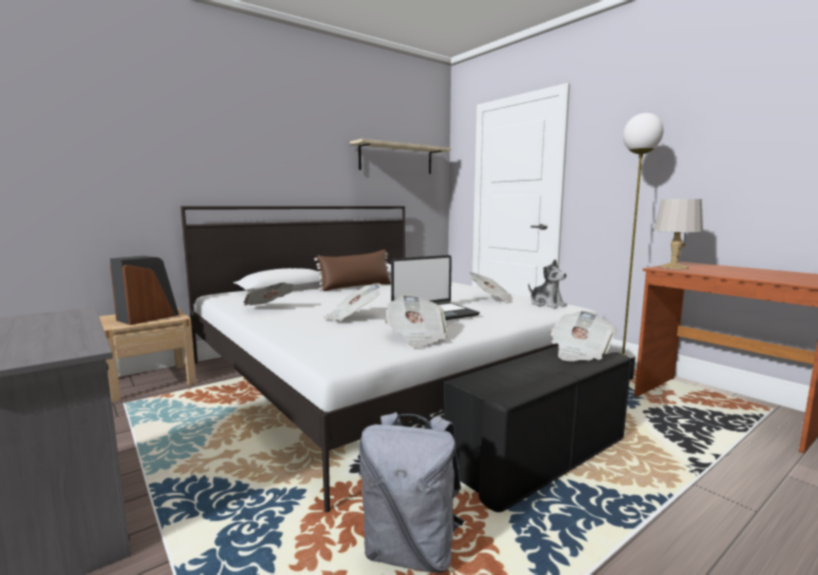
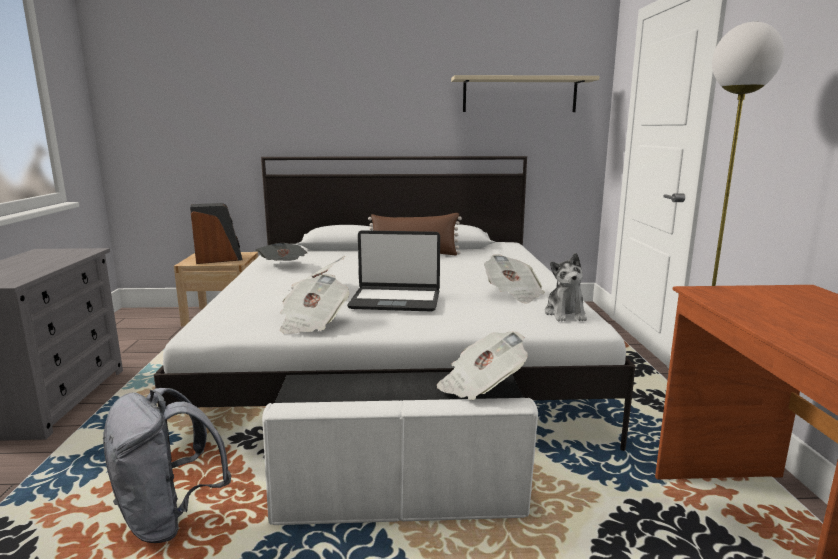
camera: 35 degrees right, 5 degrees up
(538, 456) = (400, 494): black ottoman -> white ottoman
(673, 267) = (735, 292): grey table lamp -> none

